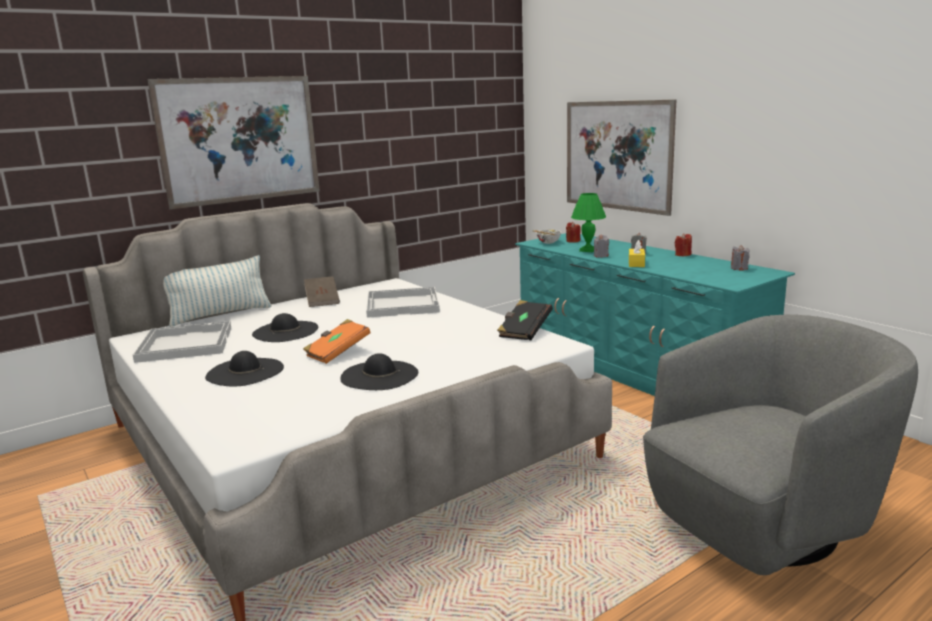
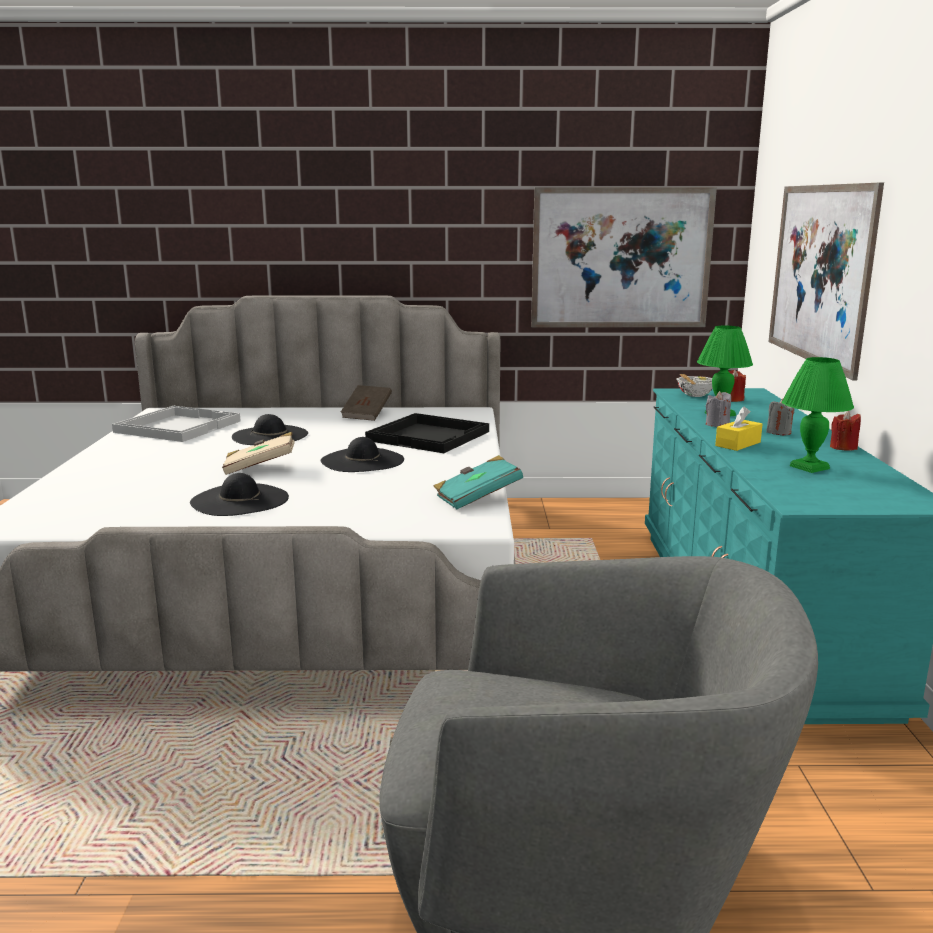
camera: 35 degrees right, 0 degrees up
(220, 315) = (259, 407): pillow -> none
(240, 140) = (319, 213): picture -> picture (621, 258)
(245, 372) = (157, 463): black hat -> black hat (362, 460)
(337, 353) = (260, 468): orange book -> beige book
(403, 304) = (429, 436): white tray -> black tray
(524, 331) = (477, 498): black book -> turquoise book
(693, 267) = (809, 467): none -> green table lamp
(739, 268) = (881, 485): grey candle -> none

